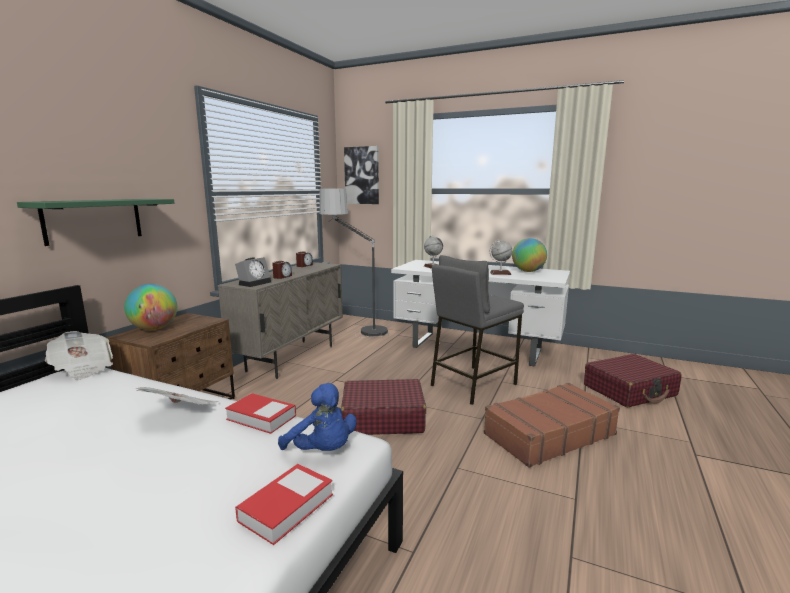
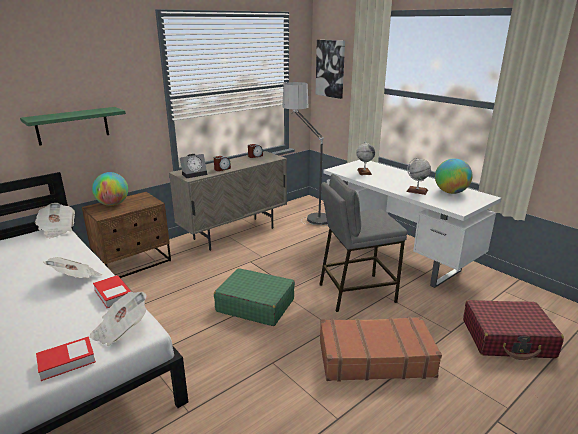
camera: 25 degrees right, 10 degrees up
(322, 451) = (121, 330): blue plush toy -> newspaper
(382, 418) = (255, 305): red suitcase -> green suitcase

